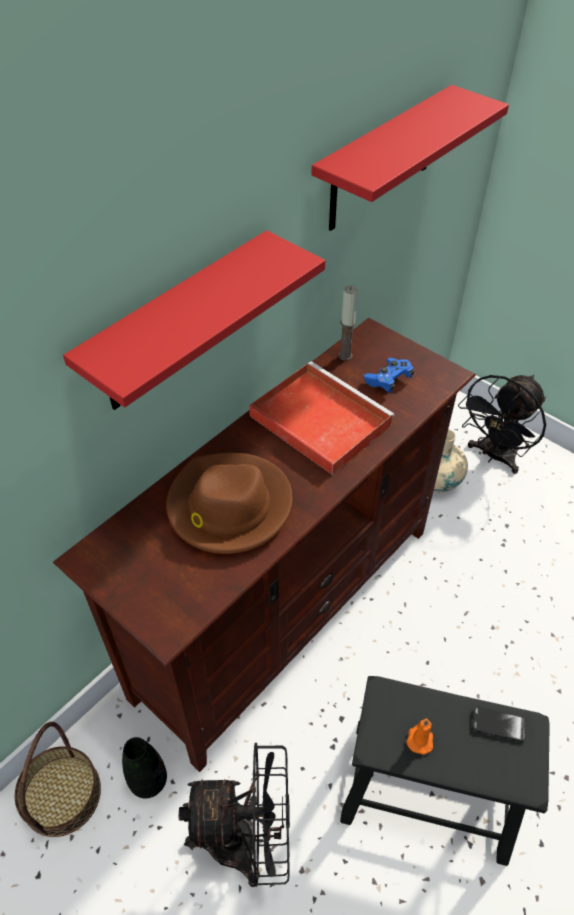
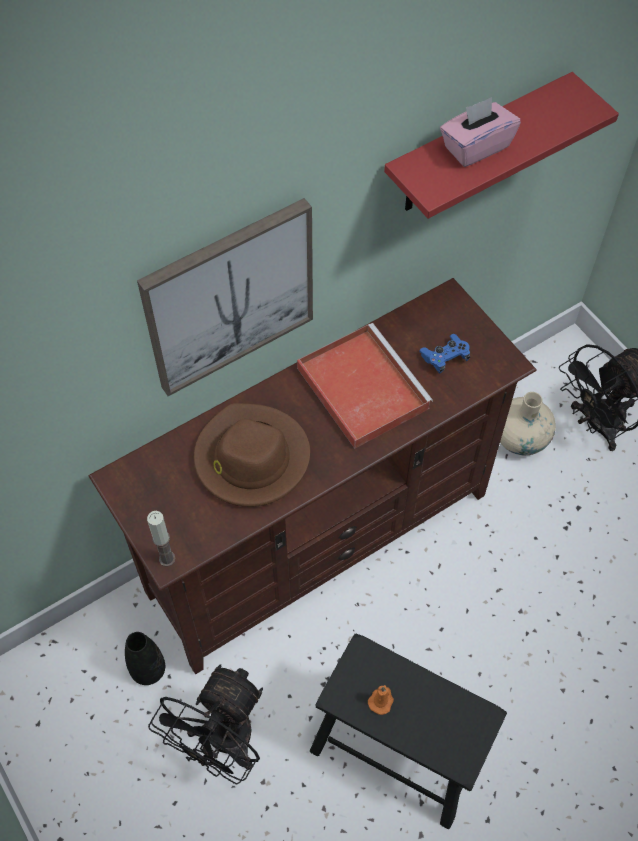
camera: 15 degrees right, 10 degrees up
(62, 795) = (70, 662): basket -> none
(178, 324) = (229, 297): red shelf -> picture
(247, 841) = (222, 744): black fan -> black fan turned 105 degrees clockwise
(345, 355) = (412, 319): candle -> candle (167, 559)
(393, 141) = (475, 147): none -> pink tissue box
(499, 724) = (457, 707): phone -> none

